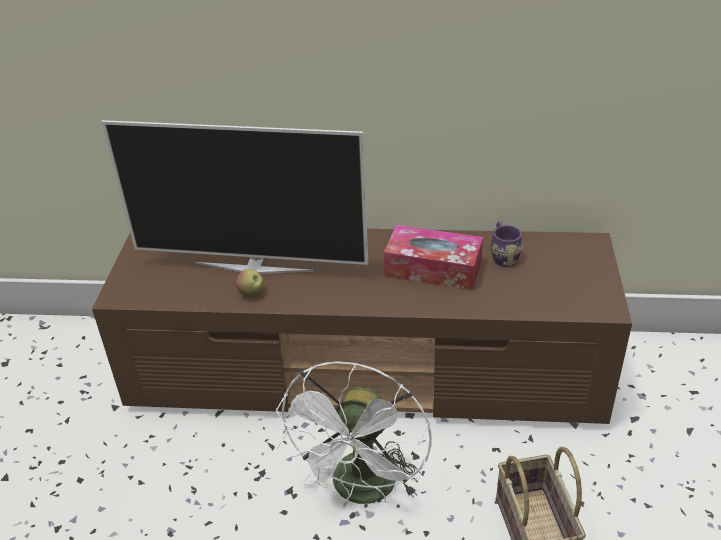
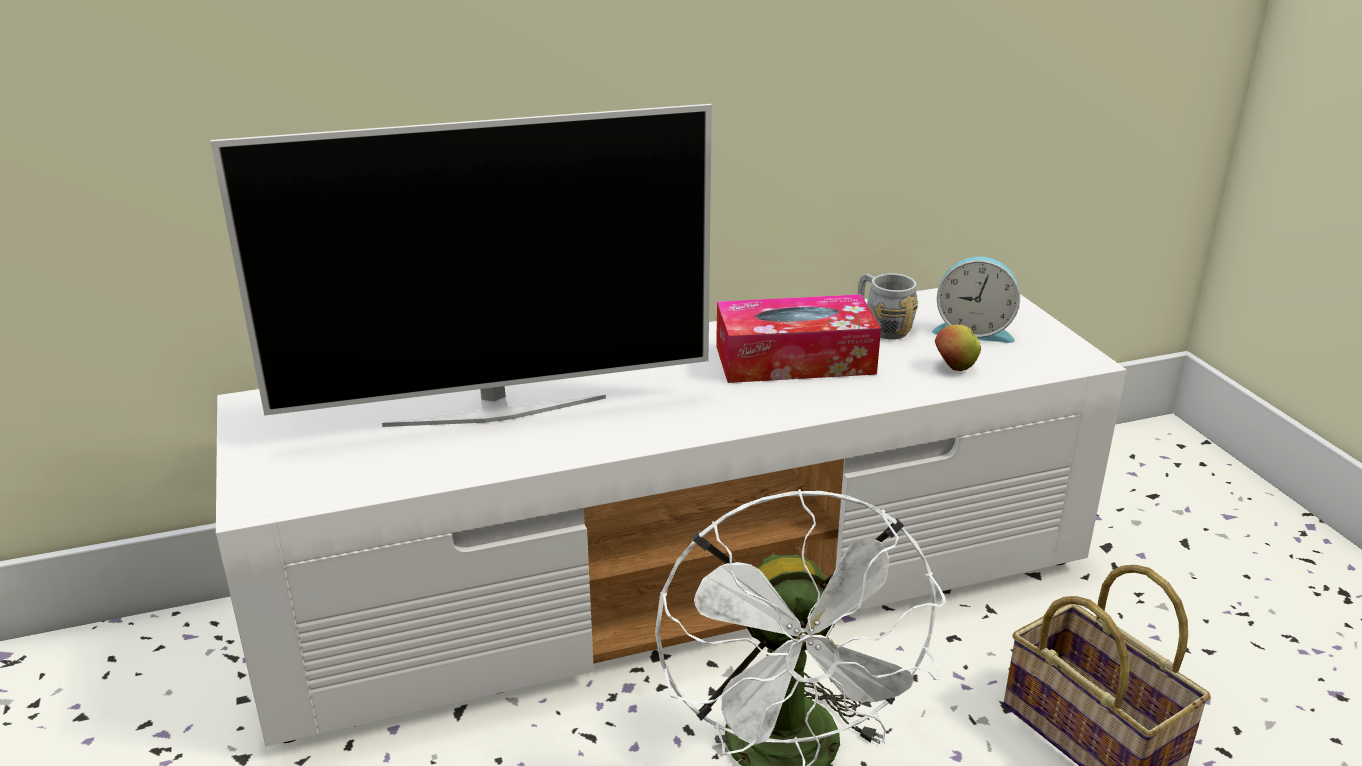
camera: 25 degrees left, 10 degrees down
(251, 293) = (521, 447): apple -> apple (954, 368)
(368, 372) = (685, 583): brown tv stand -> white tv stand
(503, 255) = (881, 326): purple mug -> grey mug
(557, 271) = (973, 330): none -> alarm clock

